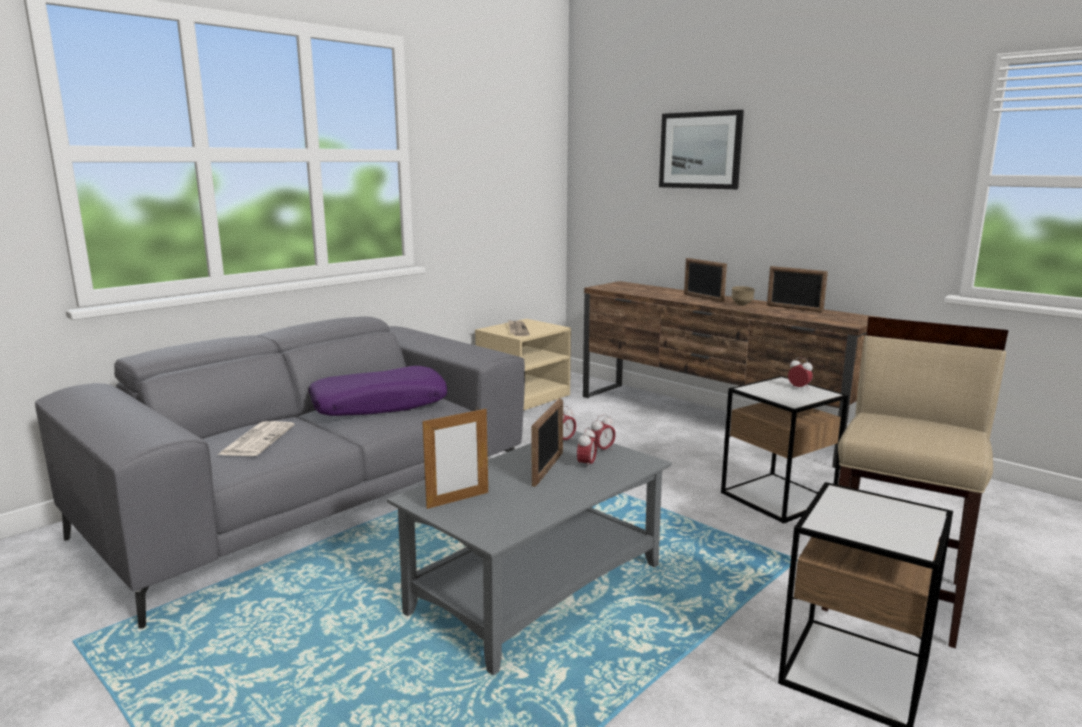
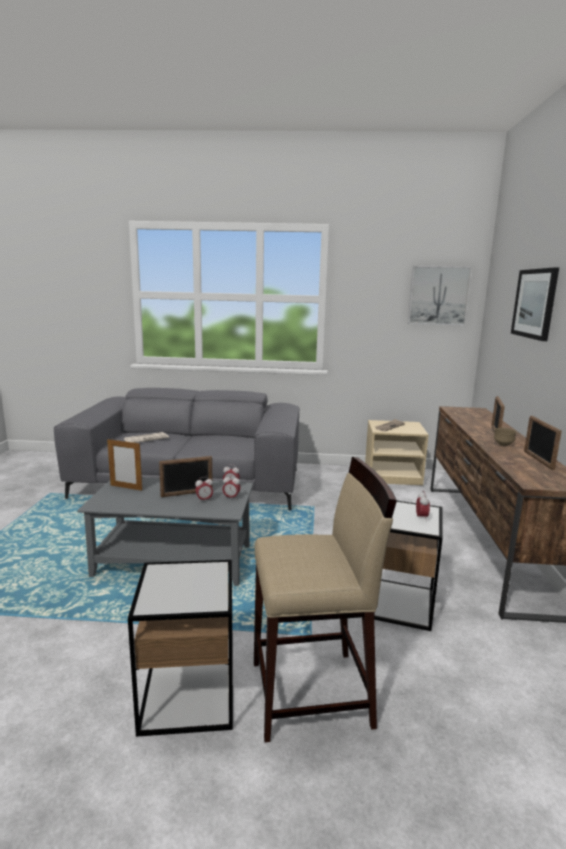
camera: 50 degrees right, 0 degrees up
(379, 404) = (221, 441): purple pillow -> none
(528, 147) = (438, 295): none -> picture

